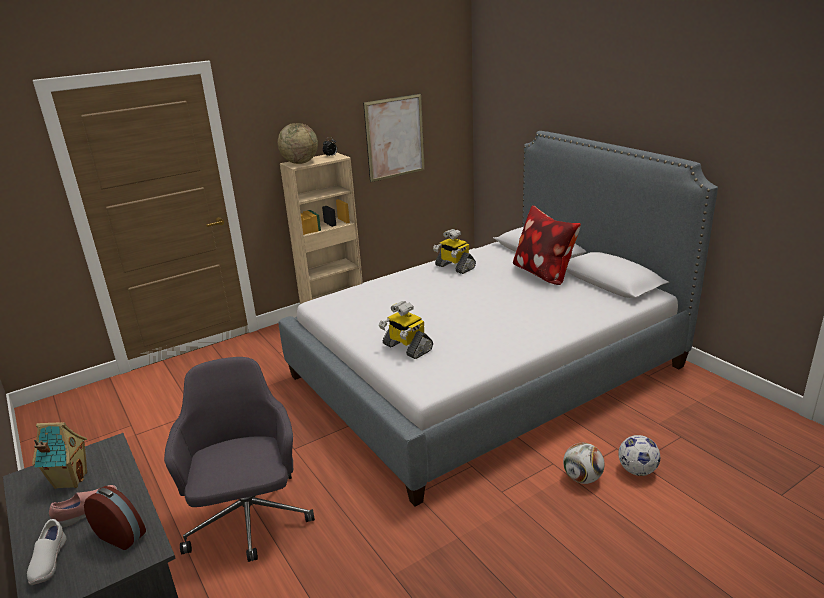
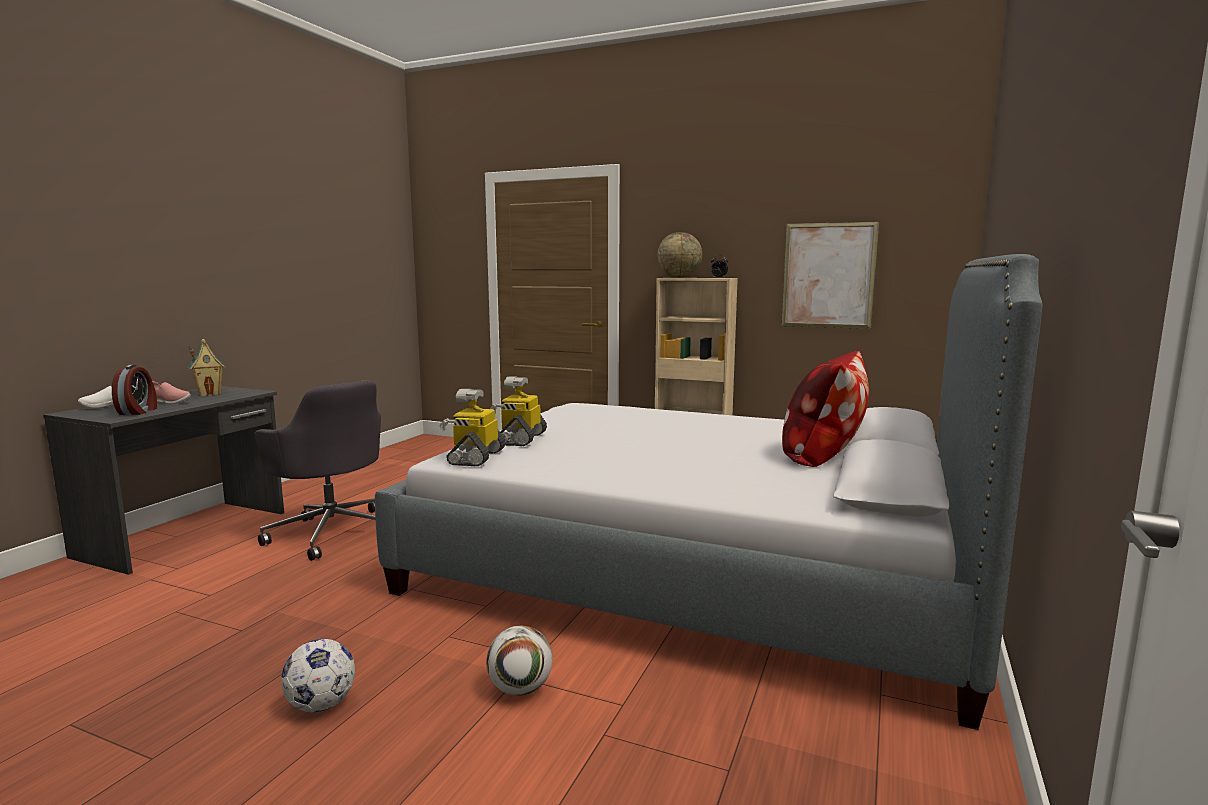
camera: 55 degrees right, 15 degrees down
(249, 520) = (332, 532): grey office chair -> grey office chair turned 90 degrees clockwise
(454, 267) = (749, 423): toy robot -> toy robot (476, 457)
(637, 470) = (580, 737): football -> football (321, 705)

